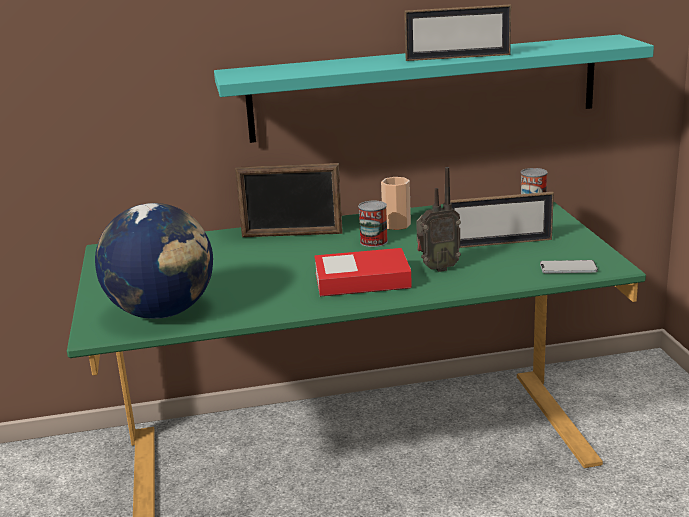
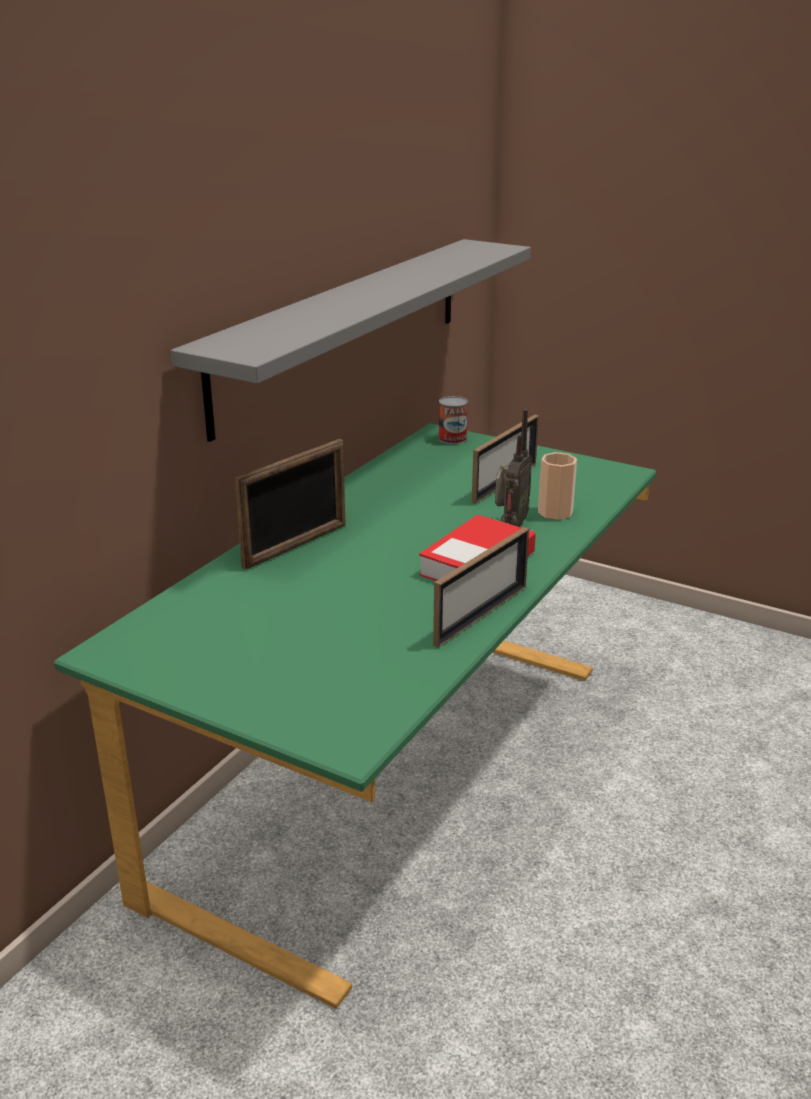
camera: 50 degrees left, 5 degrees up
(163, 312) = (367, 686): globe -> none
(374, 241) = (396, 522): can -> none
(396, 225) = (377, 497): cup -> cup (555, 512)
(424, 88) = (345, 329): turquoise shelf -> grey shelf
(457, 57) = (408, 285): picture frame -> picture frame (481, 615)
(568, 268) = (602, 485): phone -> none

